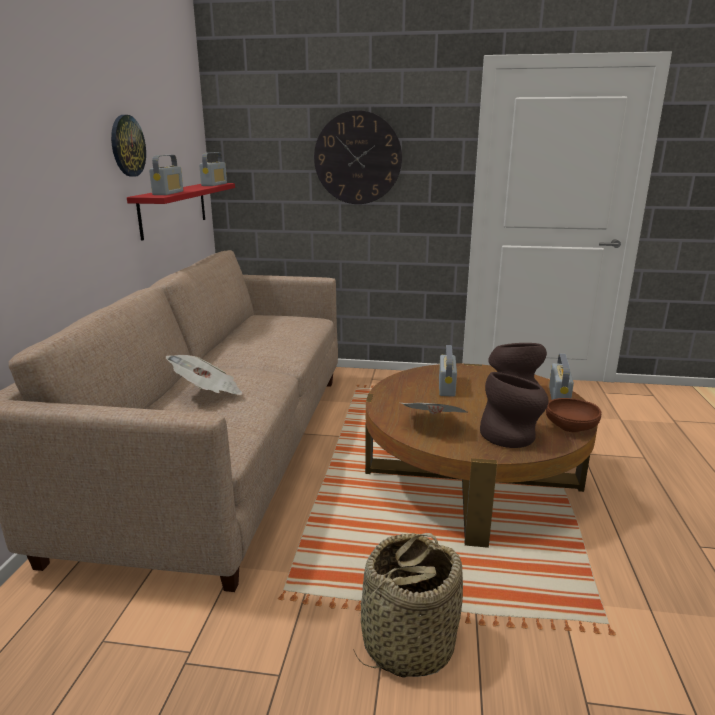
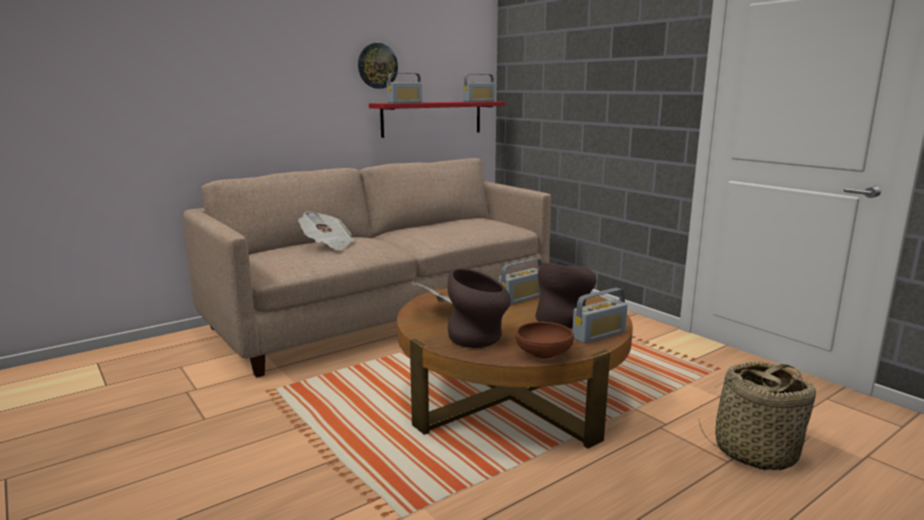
camera: 45 degrees right, 5 degrees down
(357, 158) = (598, 78): wall clock -> none
(407, 643) = (276, 445): basket -> basket (754, 452)

